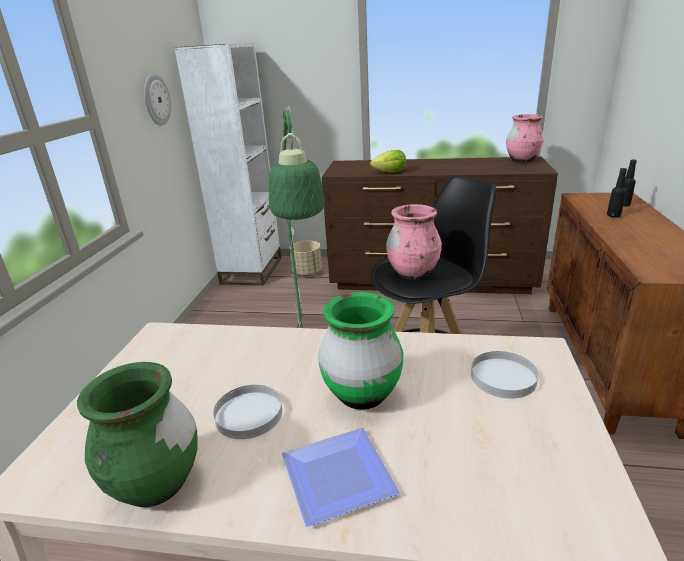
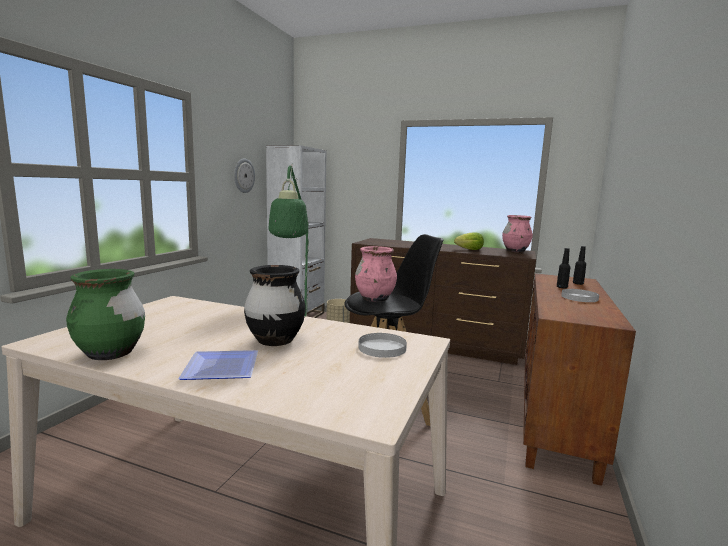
camera: 10 degrees right, 15 degrees down
(249, 414) = (194, 338): white plate -> white plate (579, 297)
(362, 395) = (275, 341): green vase -> black vase
(390, 172) = (404, 246): lettuce -> lettuce (470, 250)

